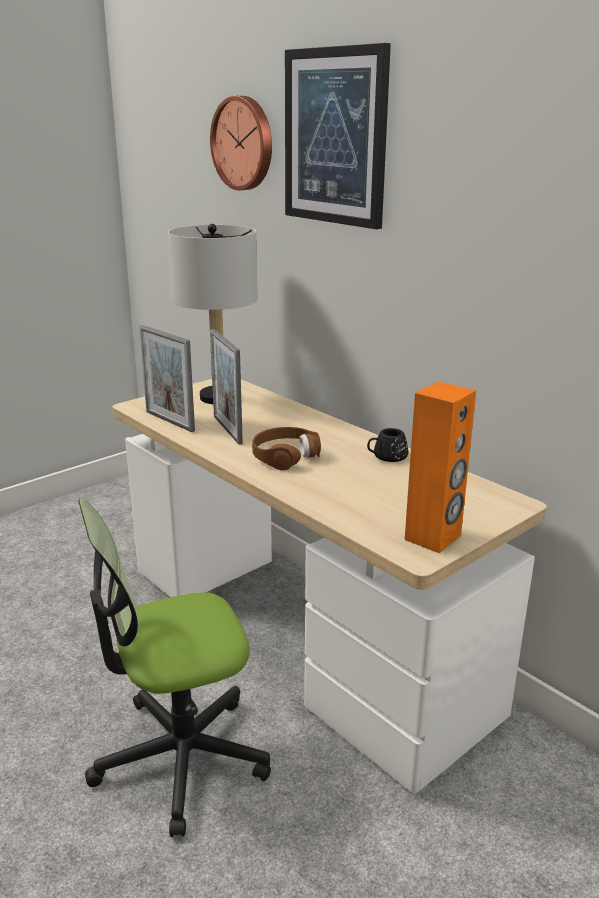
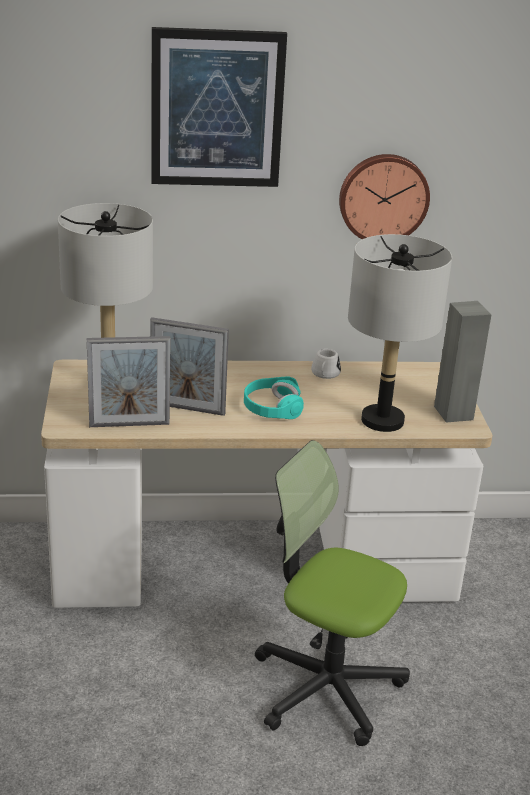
camera: 55 degrees left, 5 degrees up
(180, 757) = (326, 686): office chair -> office chair turned 105 degrees clockwise
(244, 143) = (74, 115): wall clock -> wall clock (383, 197)
(285, 456) = (272, 407): brown headphones -> turquoise headphones
(347, 507) = (383, 420): none -> grey table lamp
(386, 457) = (324, 375): black mug -> white mug
(433, 538) = (454, 413): orange speaker -> grey speaker

